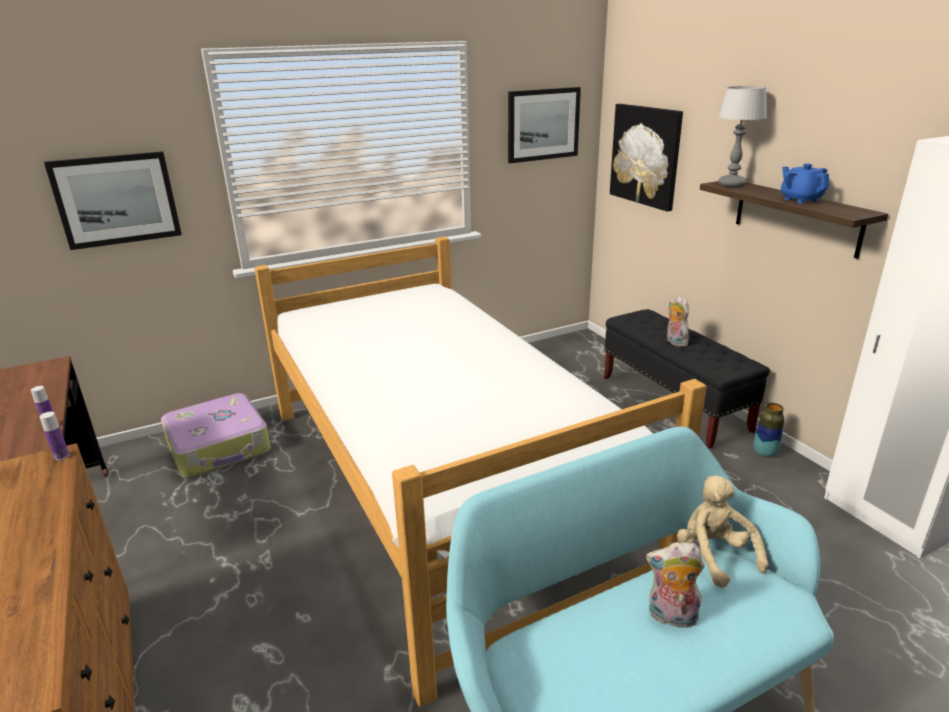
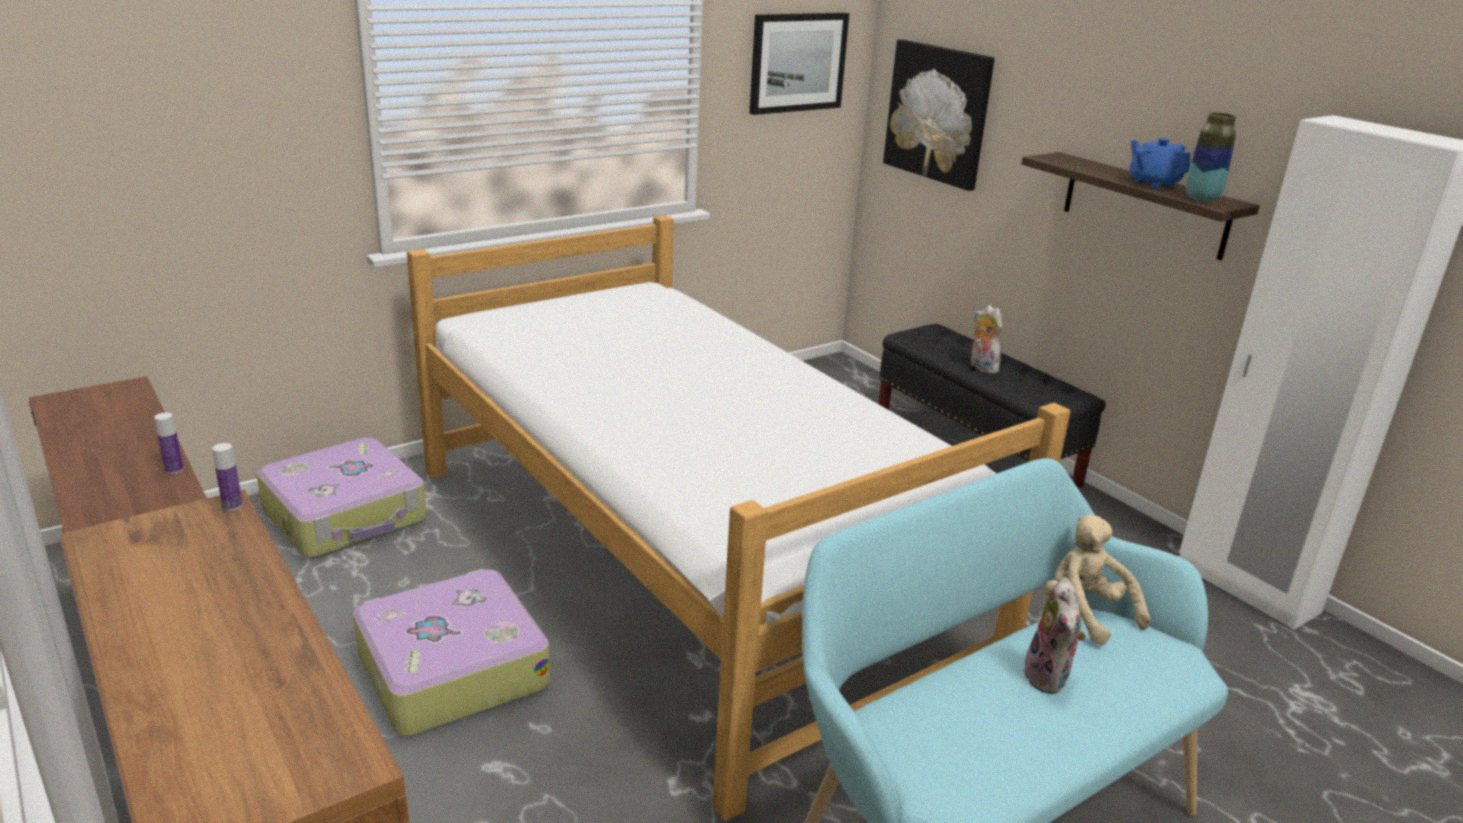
camera: 10 degrees left, 0 degrees up
(116, 199) = (213, 147): picture -> none
(253, 566) = (450, 669): none -> suitcase
(671, 617) = (1050, 678): plush toy -> plush toy turned 90 degrees counterclockwise
(731, 184) = (1063, 160): table lamp -> none
(764, 453) = (1099, 512): vase -> vase (1201, 199)

